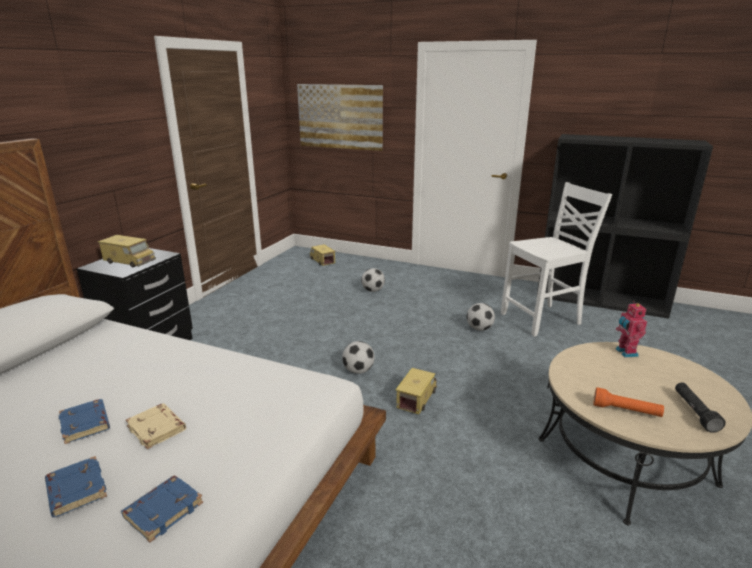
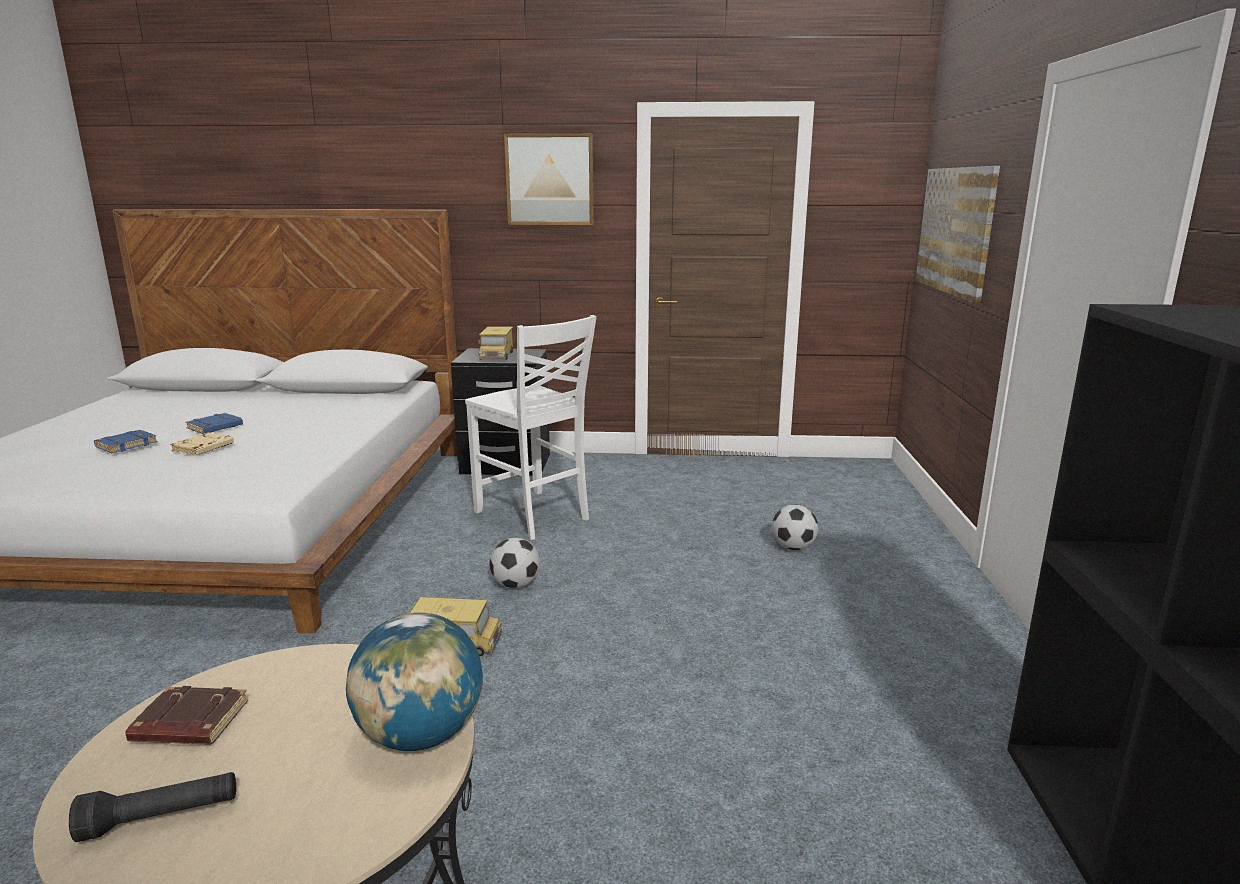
camera: 70 degrees right, 5 degrees down
(108, 101) = (550, 180): none -> picture
(163, 510) = (86, 472): blue book -> none
(322, 261) = (859, 488): toy truck -> none
(479, 329) = (739, 676): football -> none
(542, 319) = (874, 768): white chair -> white chair (533, 516)
(625, 352) = (421, 735): toy robot -> globe
(626, 411) = (188, 724): orange flashlight -> brown book

